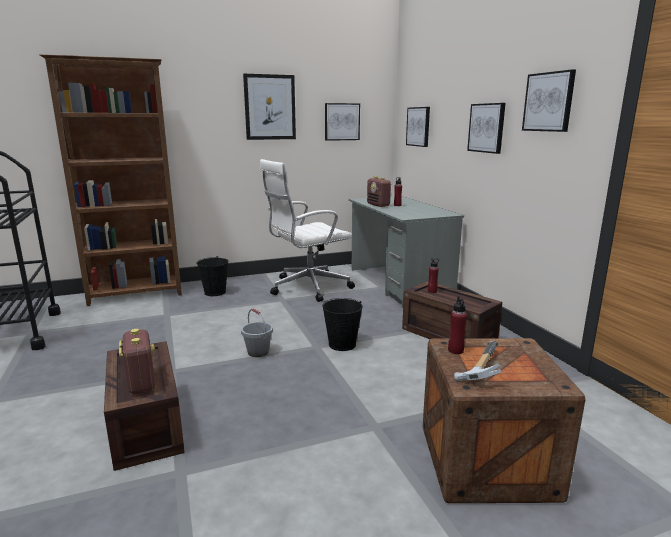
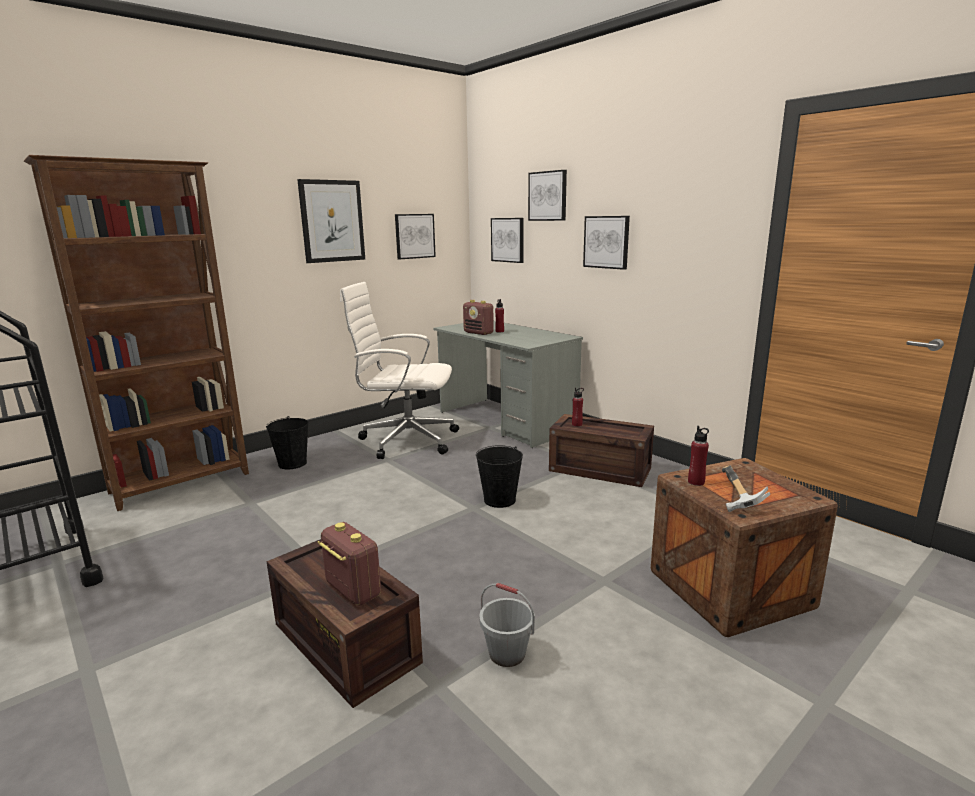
camera: 20 degrees left, 0 degrees up
(258, 352) = (410, 527): grey bucket -> grey bucket (506, 654)
(307, 287) = (405, 440): white office chair -> white office chair turned 60 degrees clockwise
(549, 102) = (685, 216): picture -> picture (548, 196)

